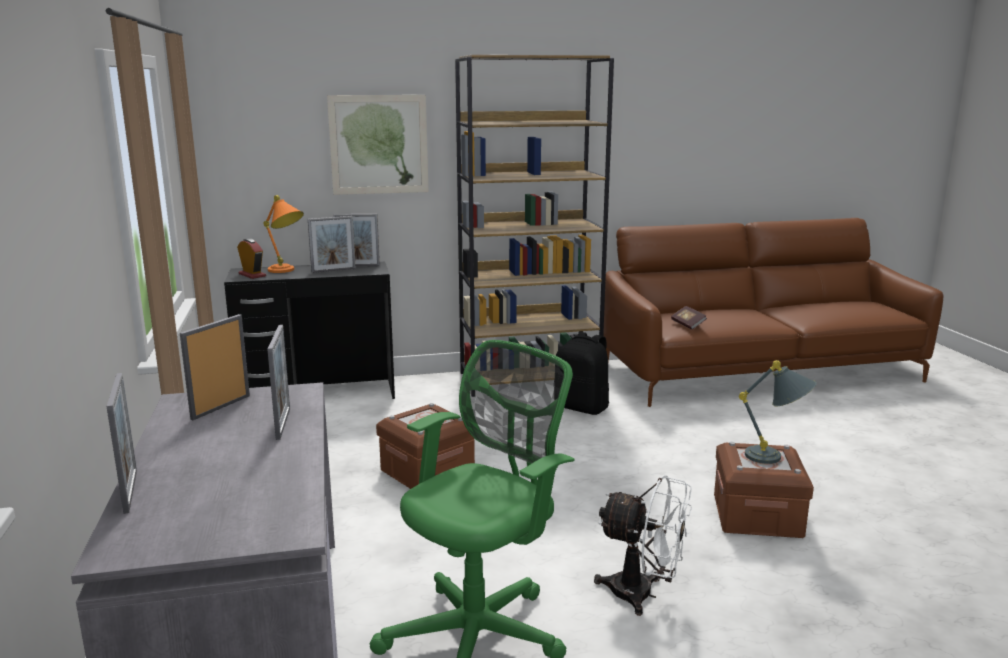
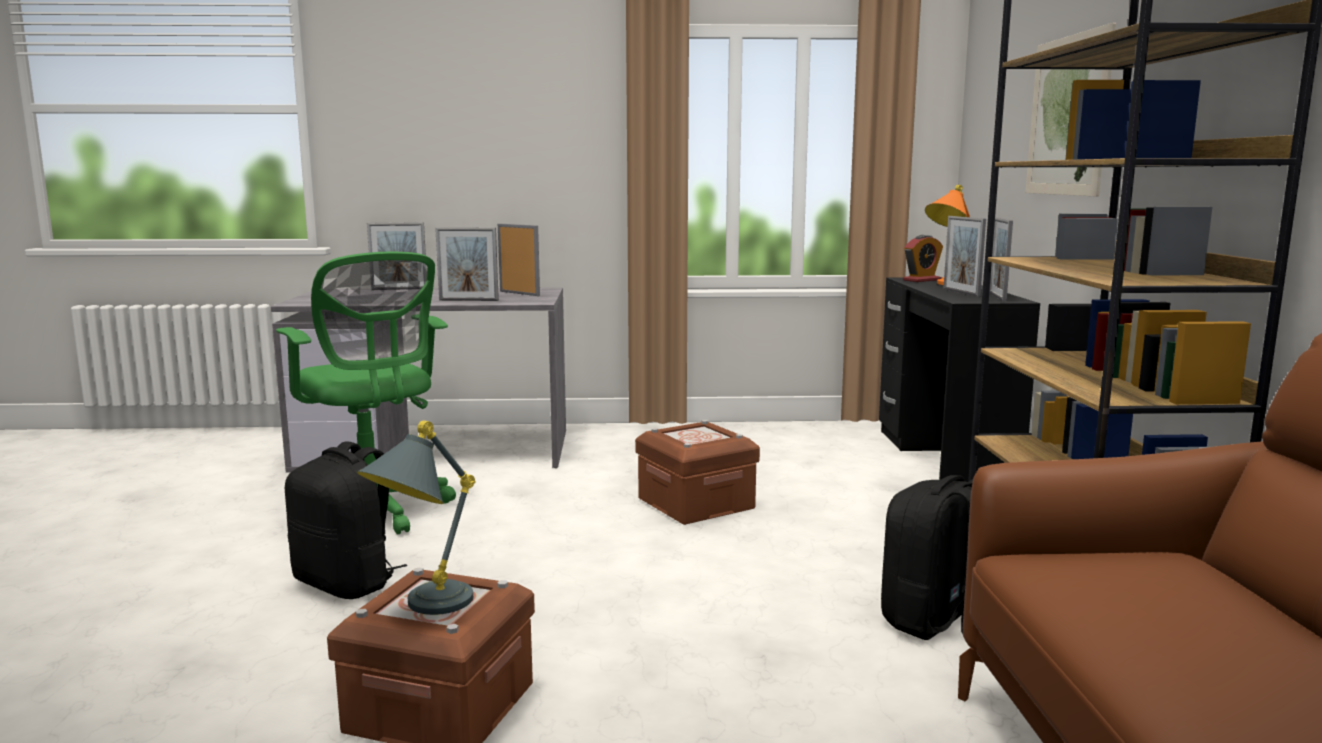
camera: 100 degrees right, 5 degrees down
(642, 594) = (347, 583): white fan -> black backpack
(688, 324) = (1085, 576): book -> none

